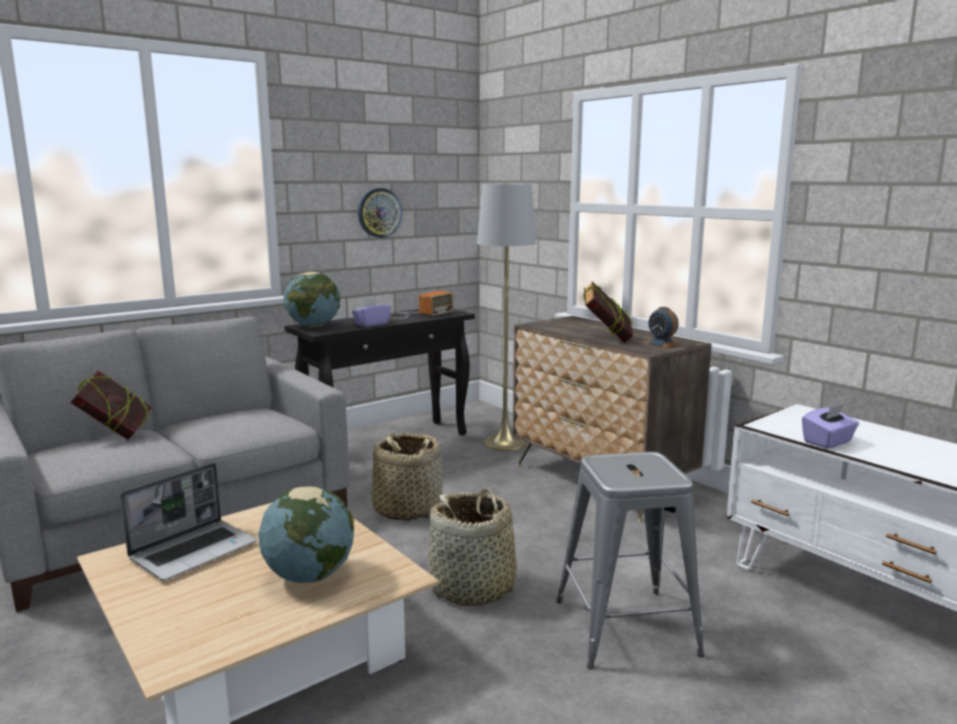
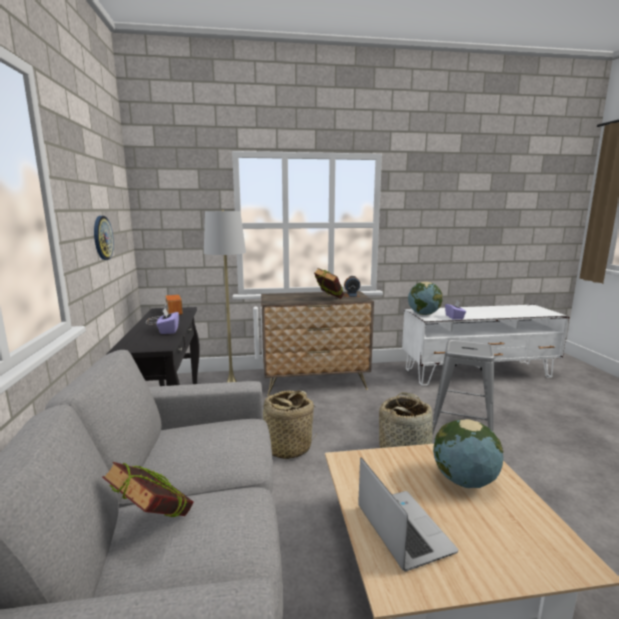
camera: 60 degrees left, 0 degrees up
(313, 326) = (135, 345): globe -> globe (423, 314)

